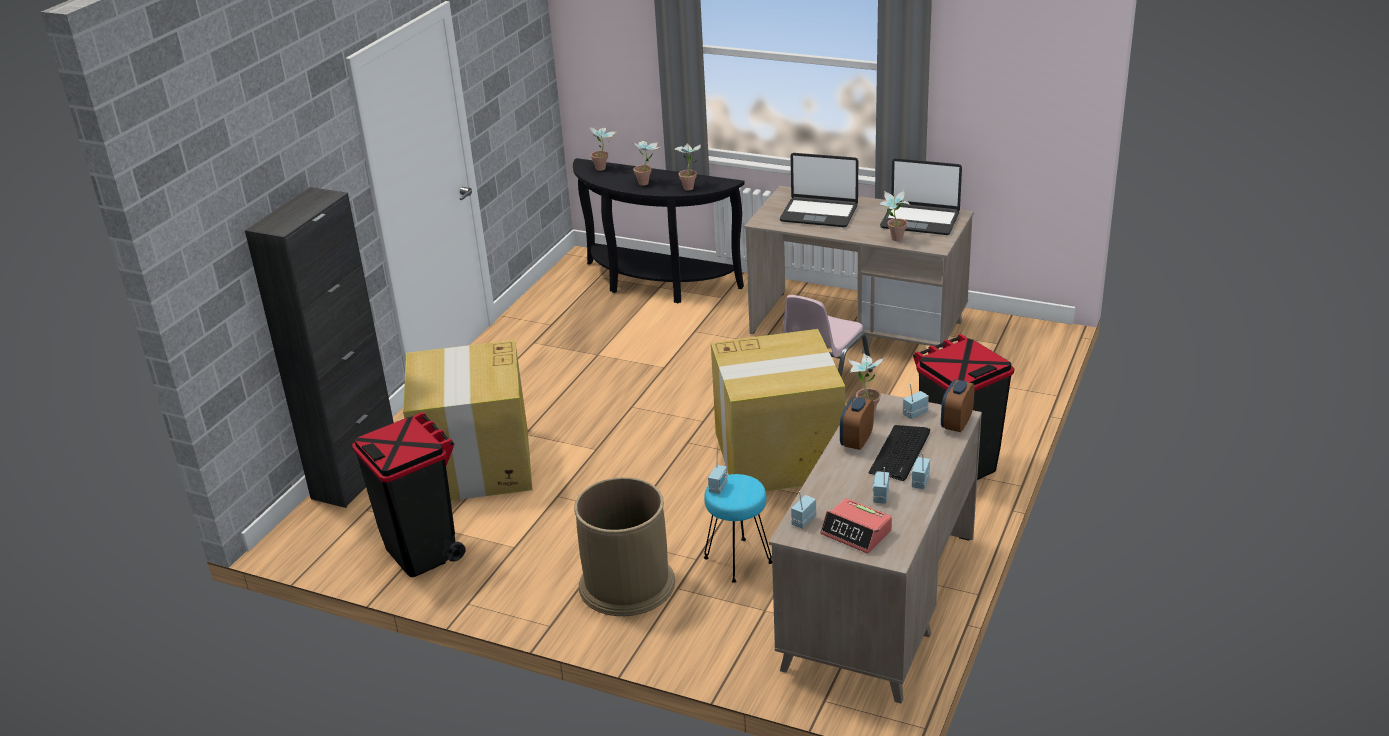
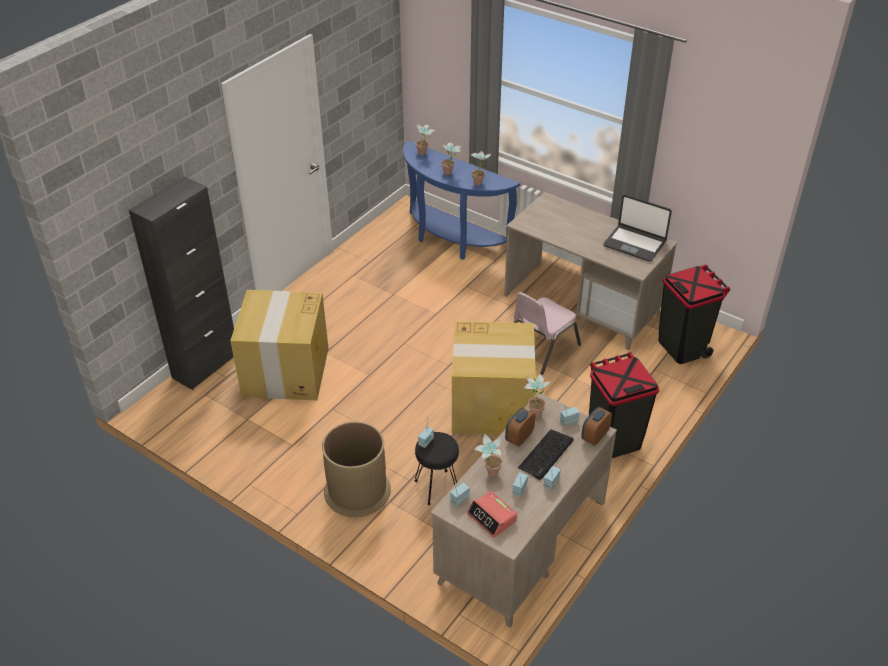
camera: 10 degrees right, 10 degrees up
(422, 550) = (232, 435): black trash can -> black trash can (682, 347)
(655, 285) = (451, 240): black console table -> blue console table
(738, 559) = (437, 486): turquoise stool -> black stool
(819, 213) = (563, 223): laptop -> none
(894, 240) = (609, 258): potted plant -> potted plant (489, 474)

